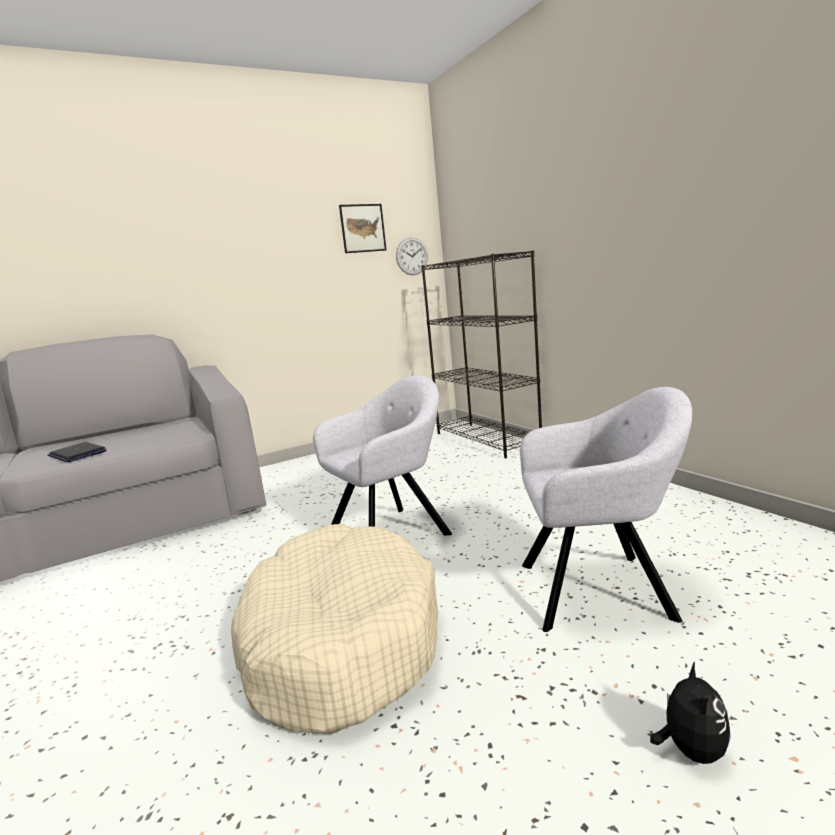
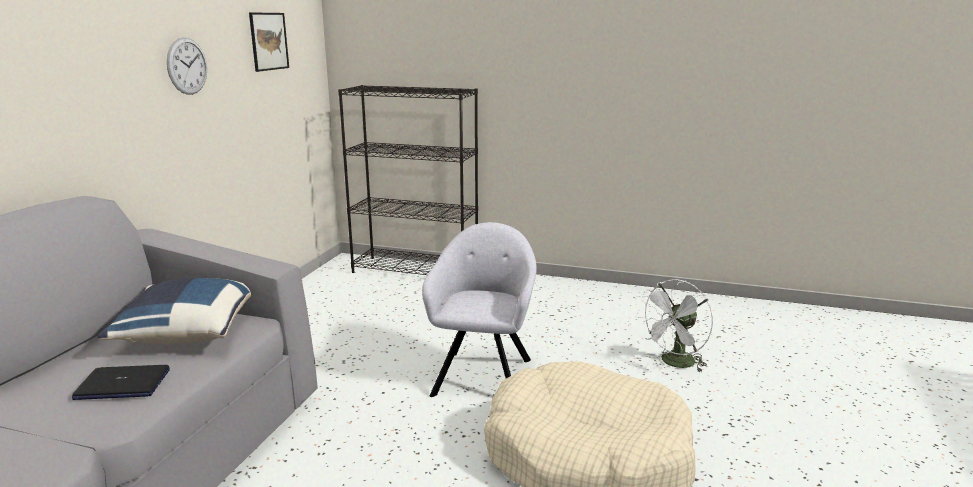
camera: 45 degrees left, 5 degrees up
(165, 434) = (188, 332): none -> blue pillow
(412, 256) = (306, 74): wall clock -> wall clock (187, 66)
(601, 589) = (675, 363): grey armchair -> white fan
(691, 750) = (810, 421): plush toy -> none

